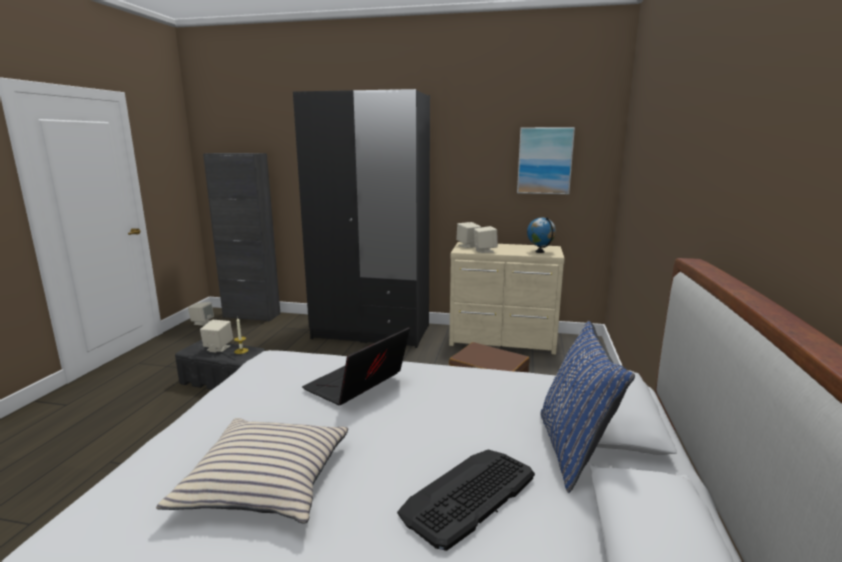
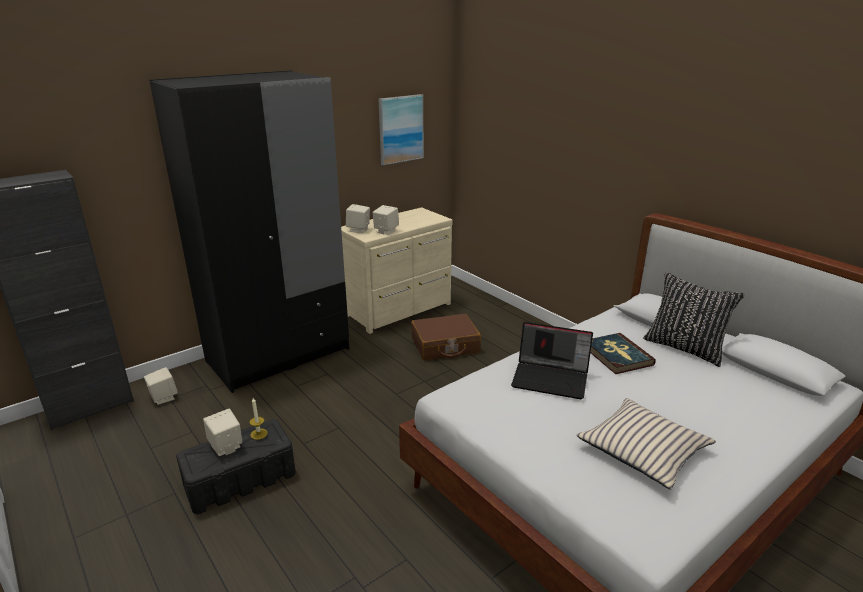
camera: 50 degrees left, 10 degrees up
(202, 322) = (34, 451): beige speaker -> beige speaker (163, 397)
(357, 384) = (551, 378): laptop -> laptop turned 60 degrees counterclockwise
(466, 407) = (617, 356): none -> book
(468, 495) = (705, 392): keyboard -> none
(540, 252) = (424, 218): globe -> none
(574, 449) = (685, 348): blue pillow -> black pillow

